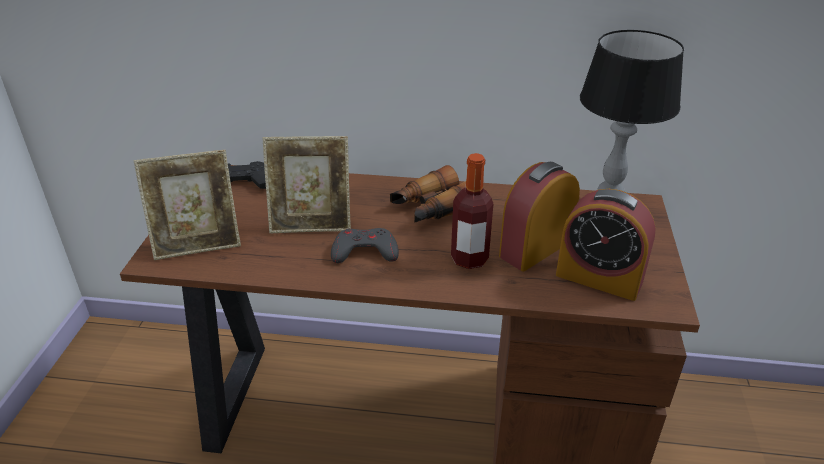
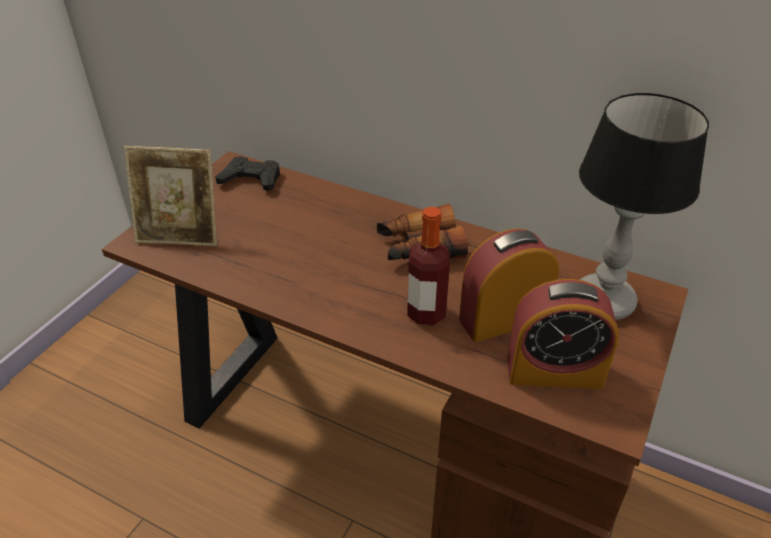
camera: 20 degrees right, 5 degrees up
(311, 223) = (293, 237): picture frame -> none
(364, 251) = (326, 279): grey game controller -> none
(599, 278) = (554, 371): alarm clock -> alarm clock turned 45 degrees counterclockwise

